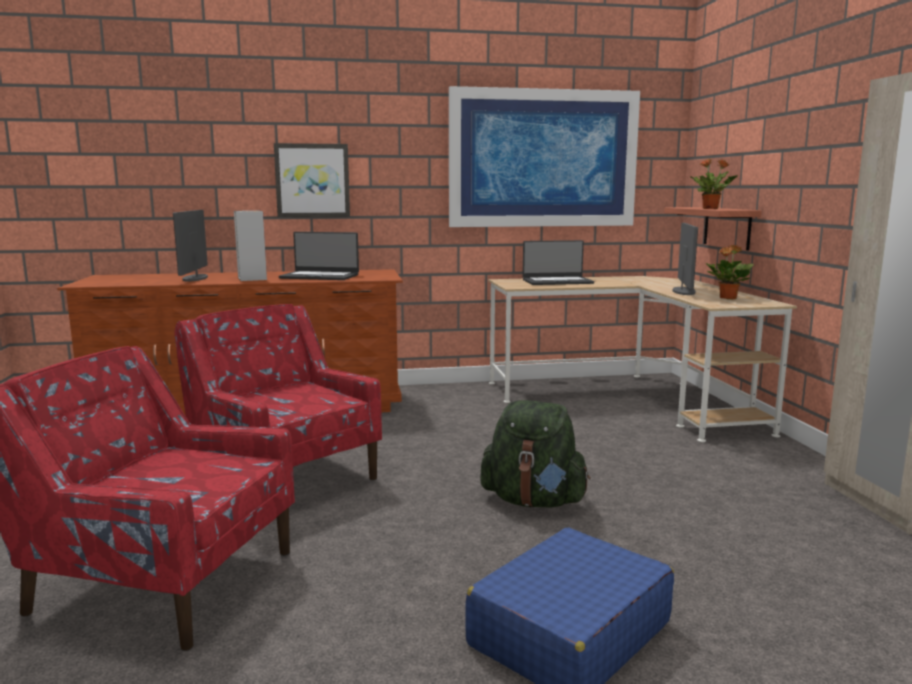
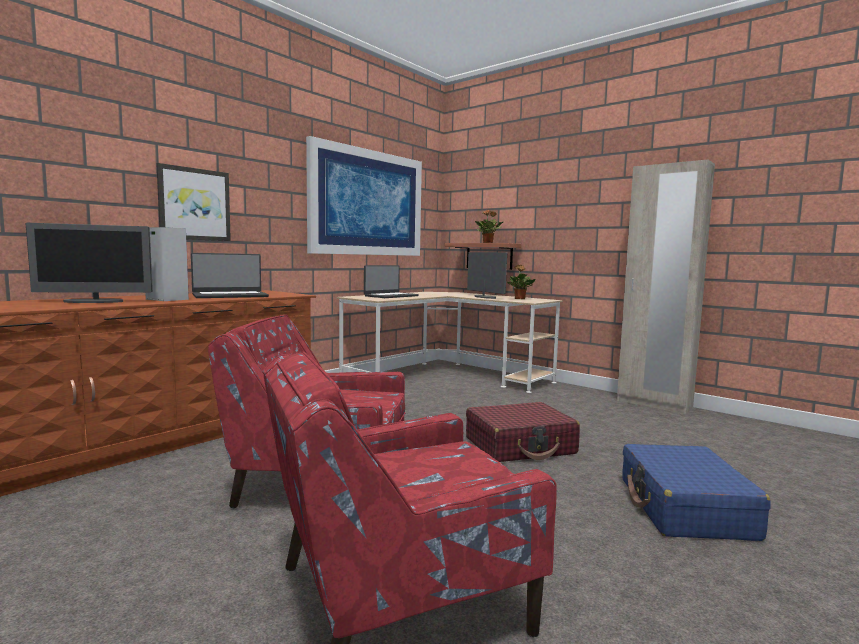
camera: 40 degrees left, 5 degrees down
(195, 278) = (94, 301): monitor -> monitor turned 60 degrees counterclockwise
(533, 501) = (520, 446): green backpack -> red suitcase

